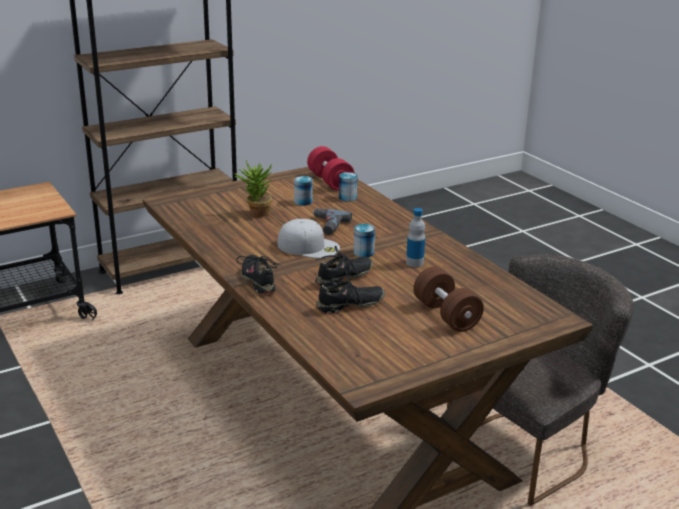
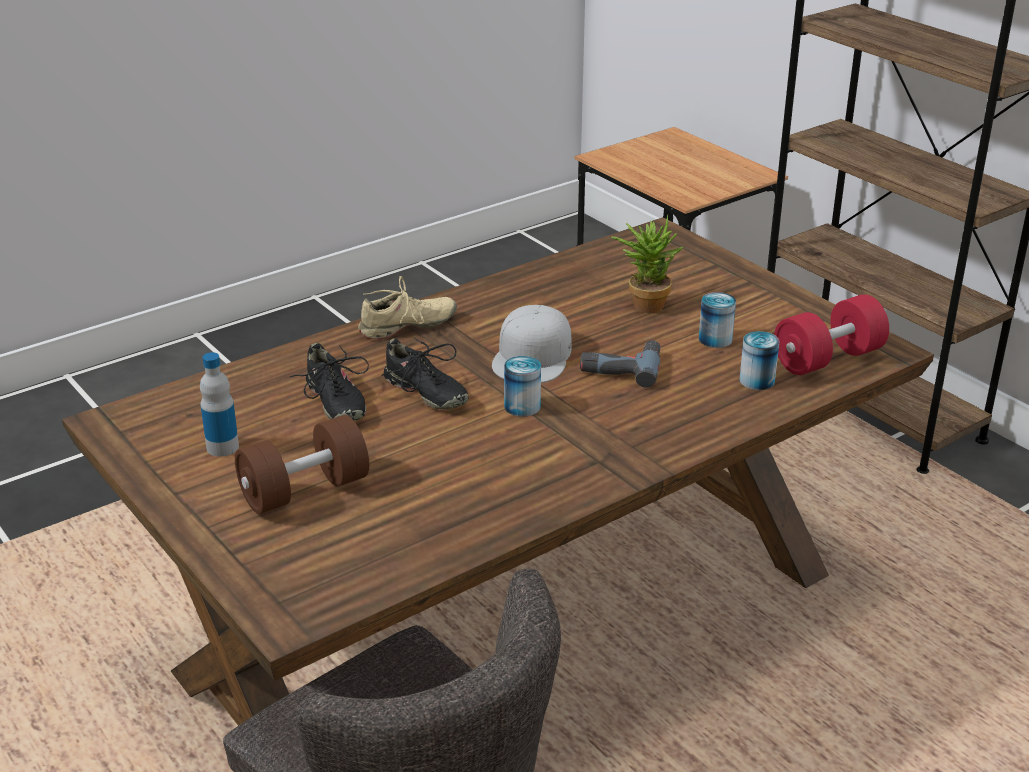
camera: 85 degrees right, 5 degrees up
(259, 280) = (408, 326): black shoe -> beige shoe
(414, 263) = (493, 458): bottle -> bottle (222, 447)

